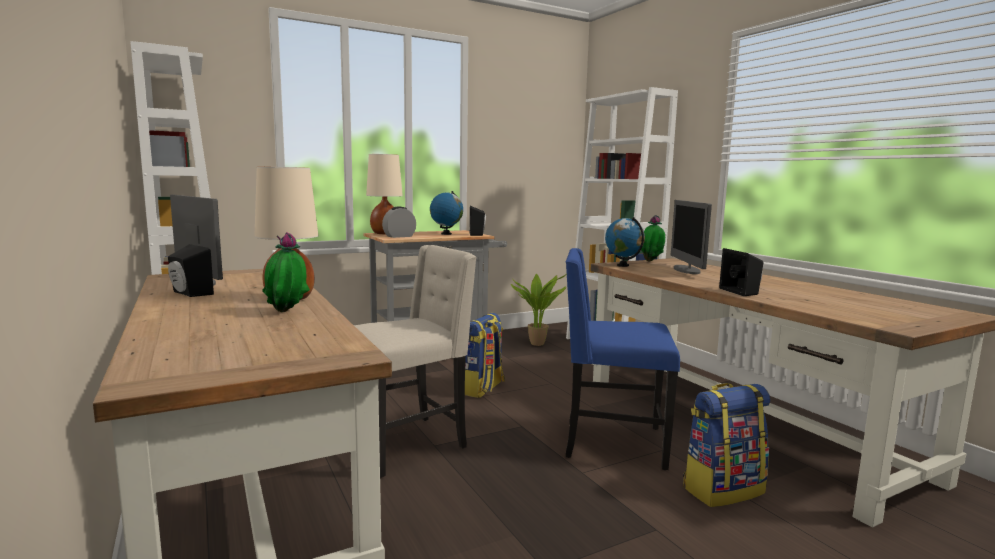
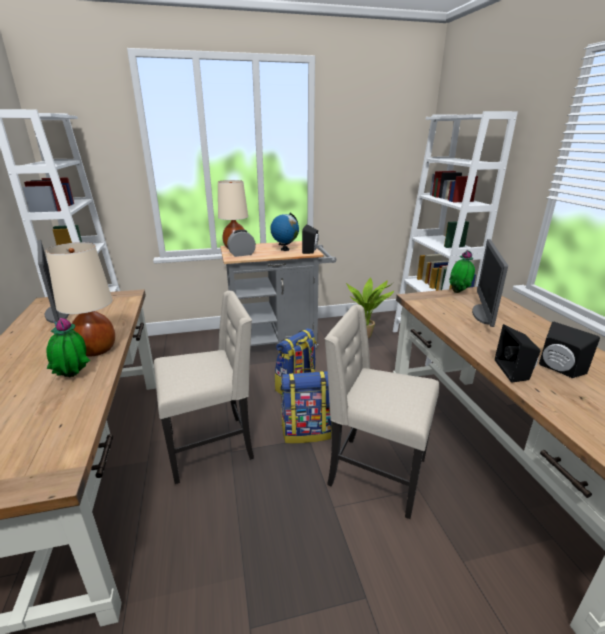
camera: 15 degrees right, 15 degrees up
(189, 293) = (35, 334): black speaker -> black speaker (558, 369)
(611, 443) = (374, 473): blue chair -> beige chair
(623, 265) = (424, 301): globe -> none
(722, 489) = (451, 555): backpack -> backpack (306, 431)

